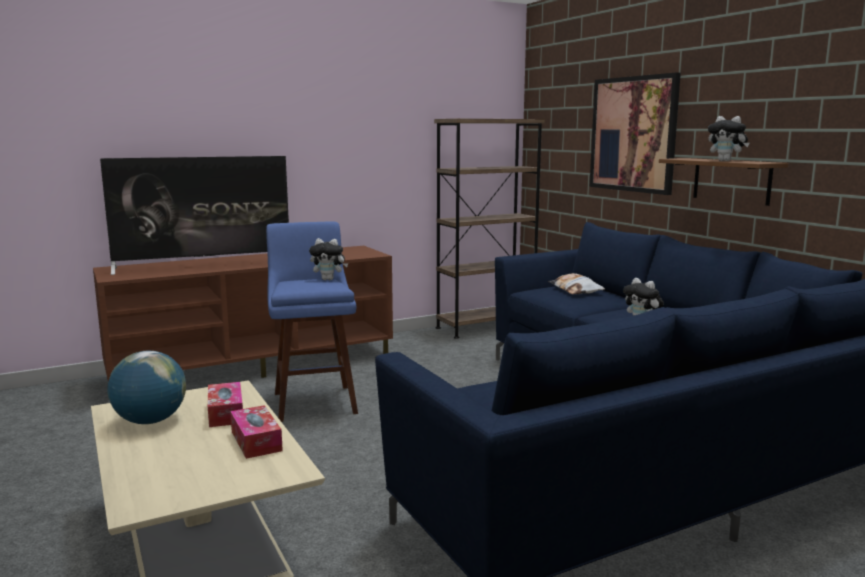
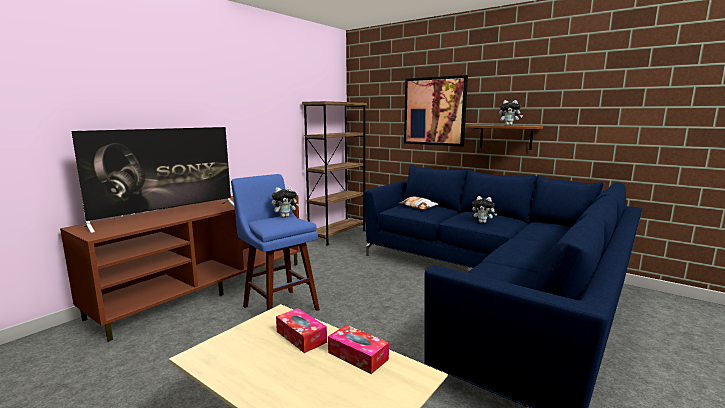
camera: 25 degrees left, 0 degrees up
(150, 421) = (246, 360): globe -> none

